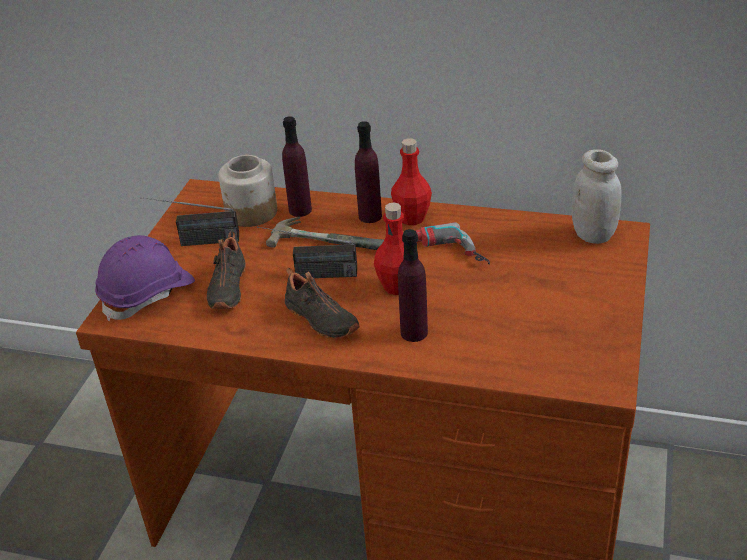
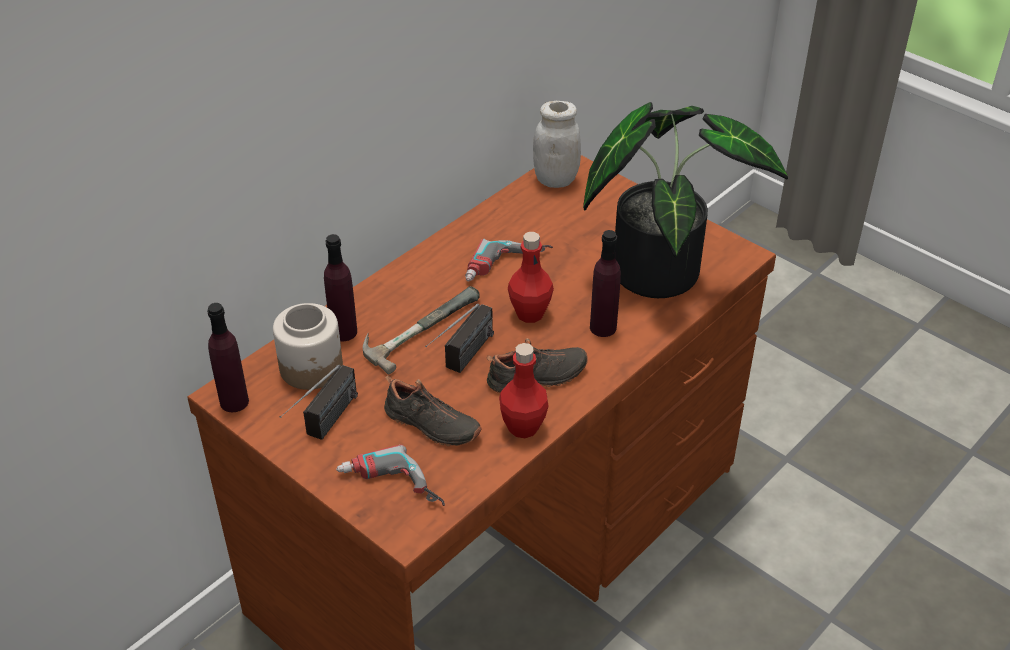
camera: 65 degrees left, 5 degrees up
(148, 294) = (389, 490): purple hard hat -> power drill
(370, 216) = (403, 290): purple bottle -> purple bottle (234, 402)
(412, 218) = (433, 266): red bottle -> red bottle (523, 427)
(534, 338) = (661, 266): none -> potted plant

